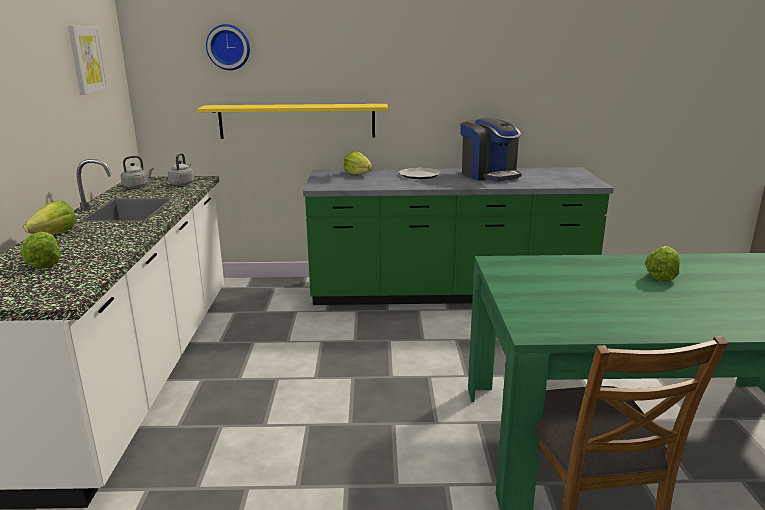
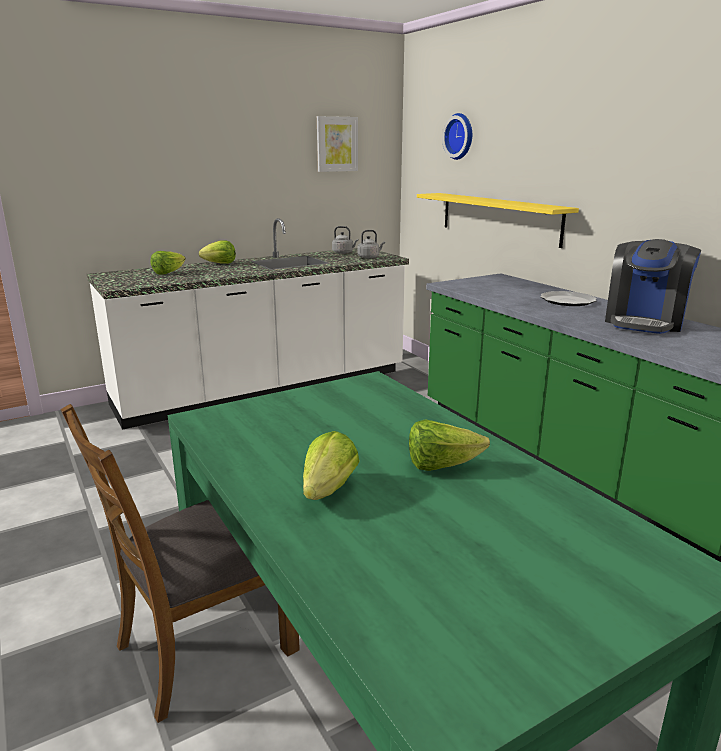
camera: 60 degrees right, 0 degrees up
(358, 174) = (518, 285): lettuce -> lettuce (328, 490)

